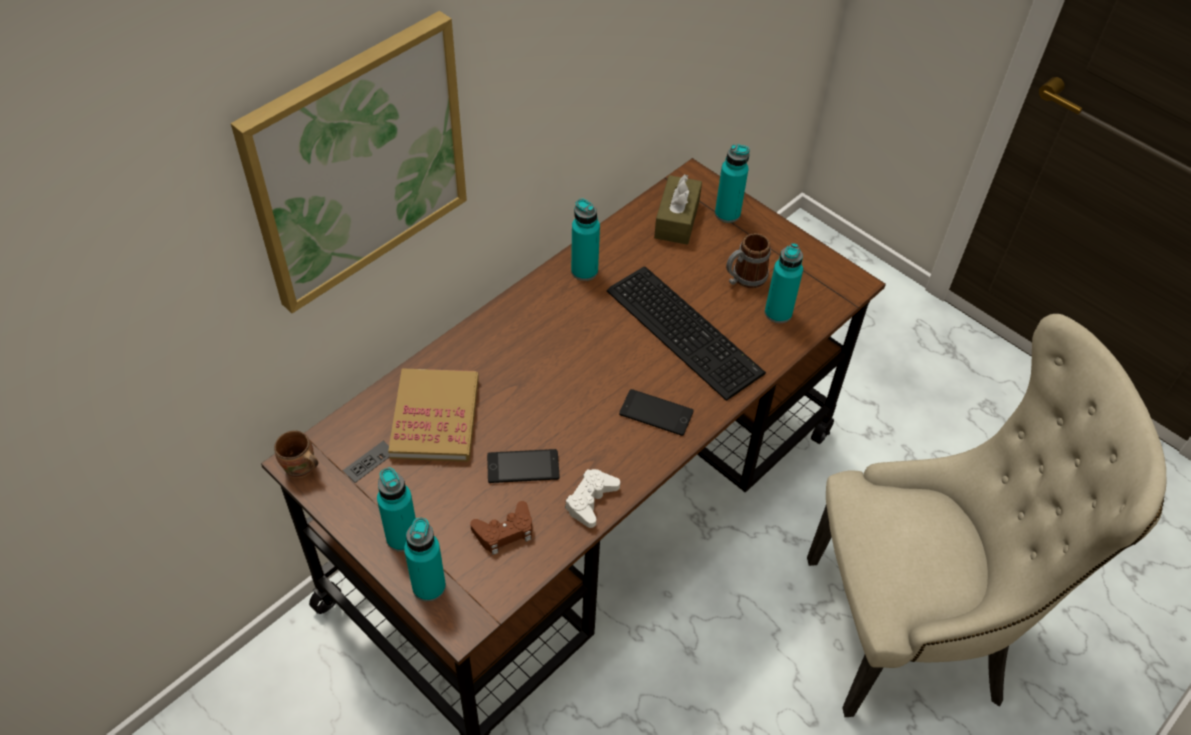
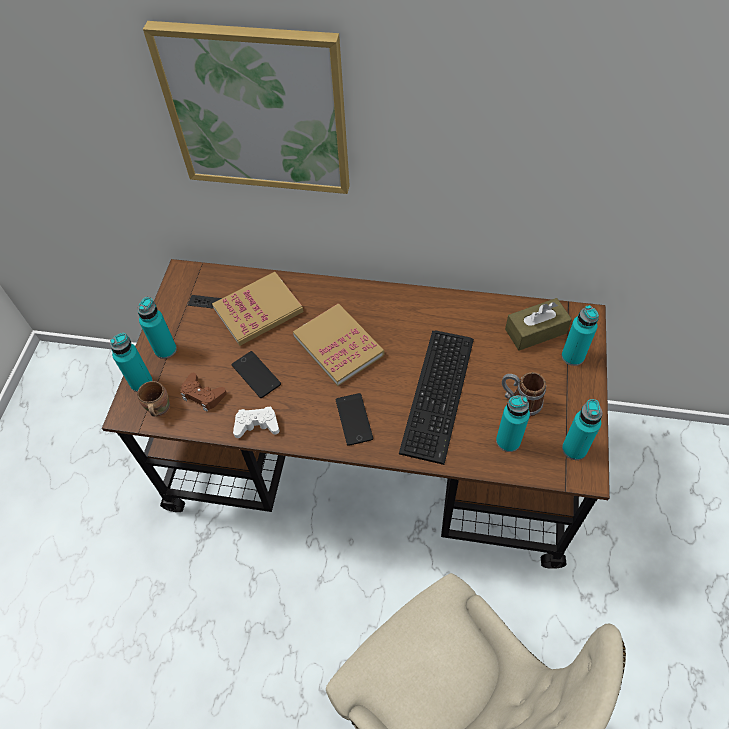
camera: 60 degrees right, 5 degrees up
(300, 469) = (178, 277): brown mug -> brown mug (158, 409)
(553, 374) = (338, 346): none -> book
(584, 271) = (438, 310): turquoise bottle -> turquoise bottle (574, 449)

